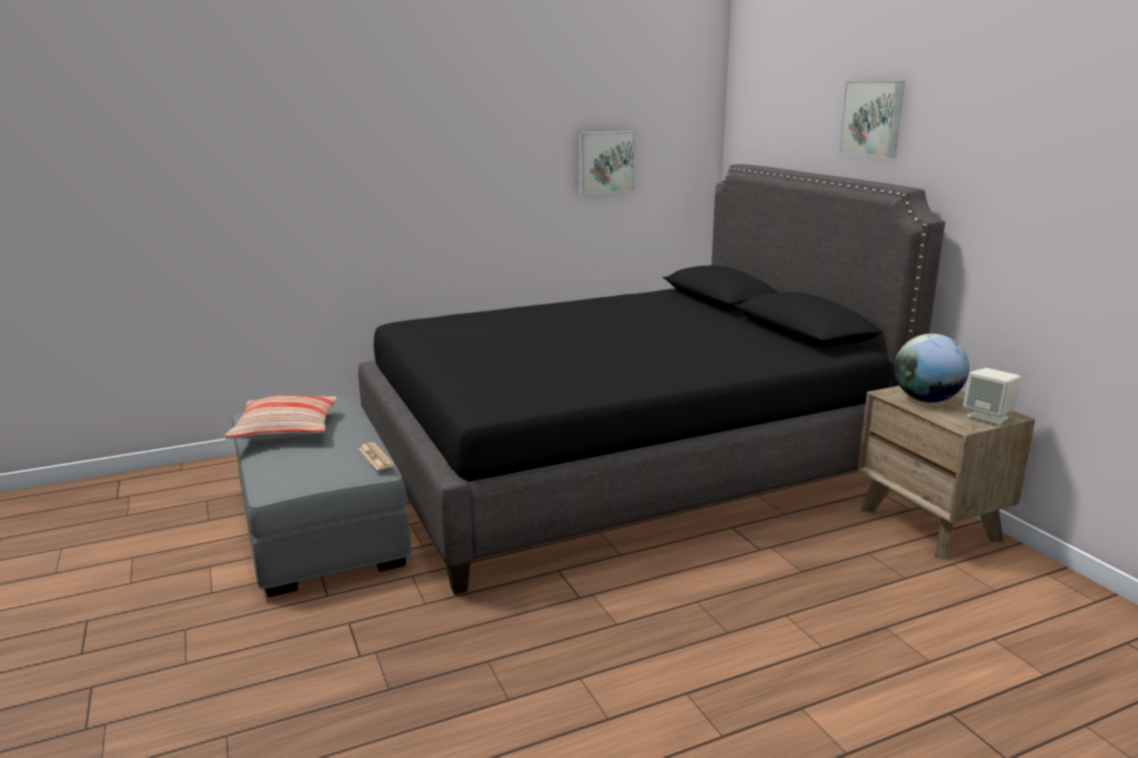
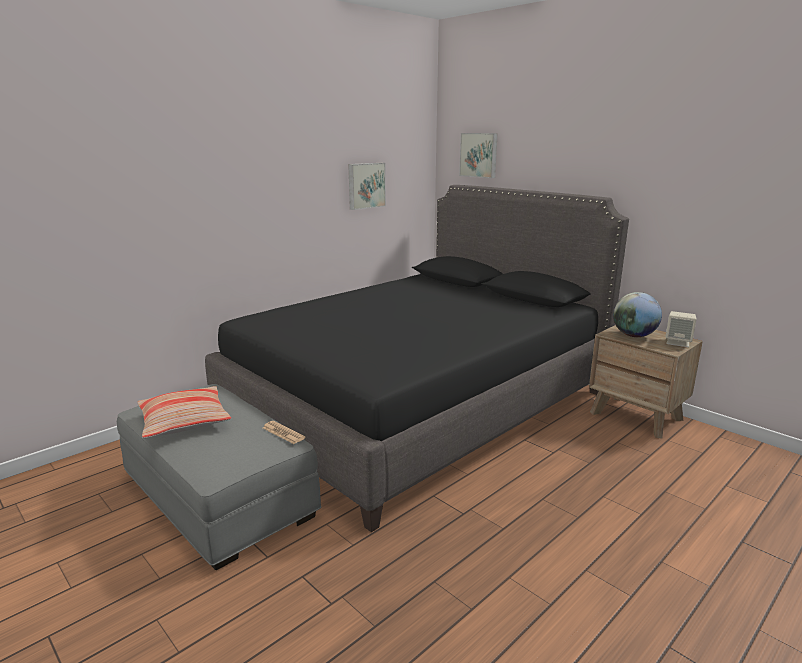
camera: 20 degrees left, 0 degrees up
(873, 118) = (565, 151): picture -> picture (479, 155)

